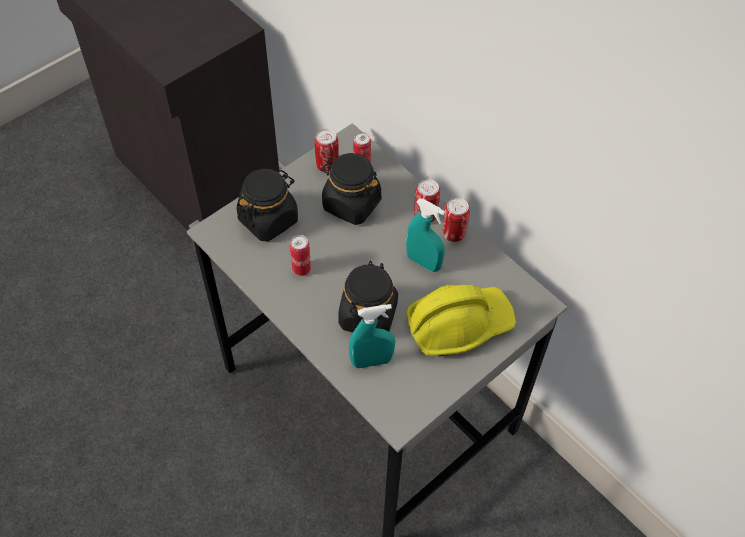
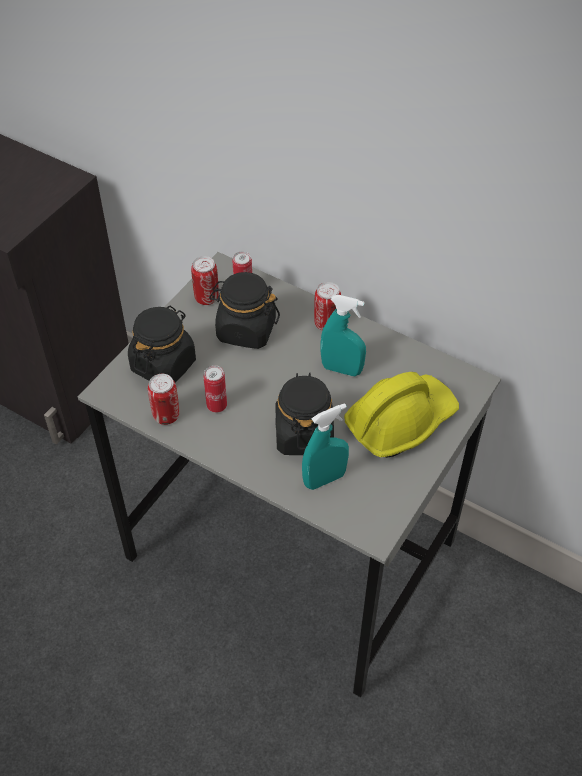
camera: 15 degrees left, 5 degrees down
(453, 234) = (362, 335): can -> can (166, 416)

